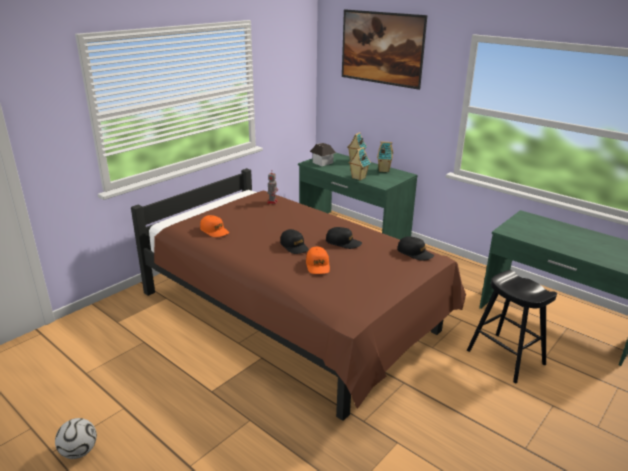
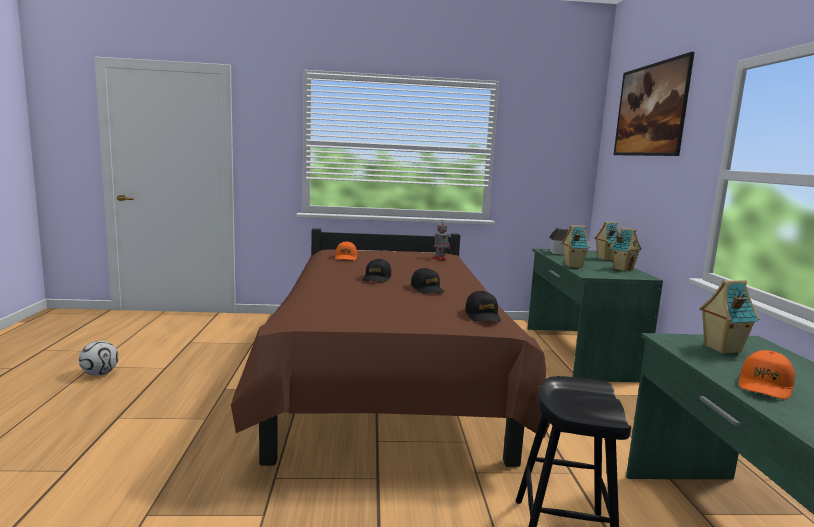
camera: 45 degrees right, 15 degrees down
(318, 265) = (360, 291): orange cap -> orange cap (765, 385)
(528, 228) = (721, 349): none -> toy house

